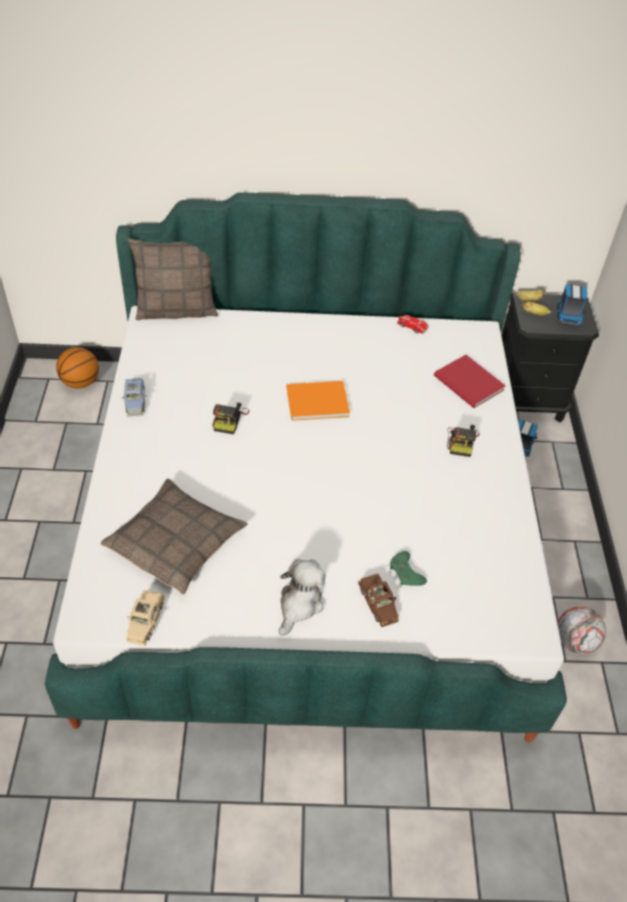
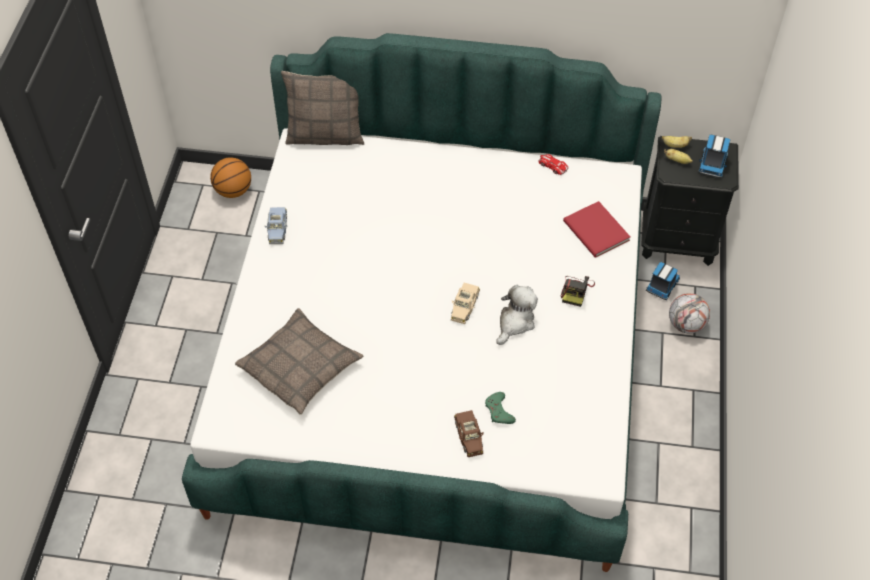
camera: 10 degrees right, 5 degrees up
(145, 620) = (267, 433): beige toy car -> beige toy car (464, 306)
(229, 419) = (361, 253): camera -> none
(299, 604) = (400, 431): plush toy -> plush toy (515, 322)
(315, 401) = (444, 240): orange book -> none
(575, 641) = (670, 486): football -> football (686, 324)

